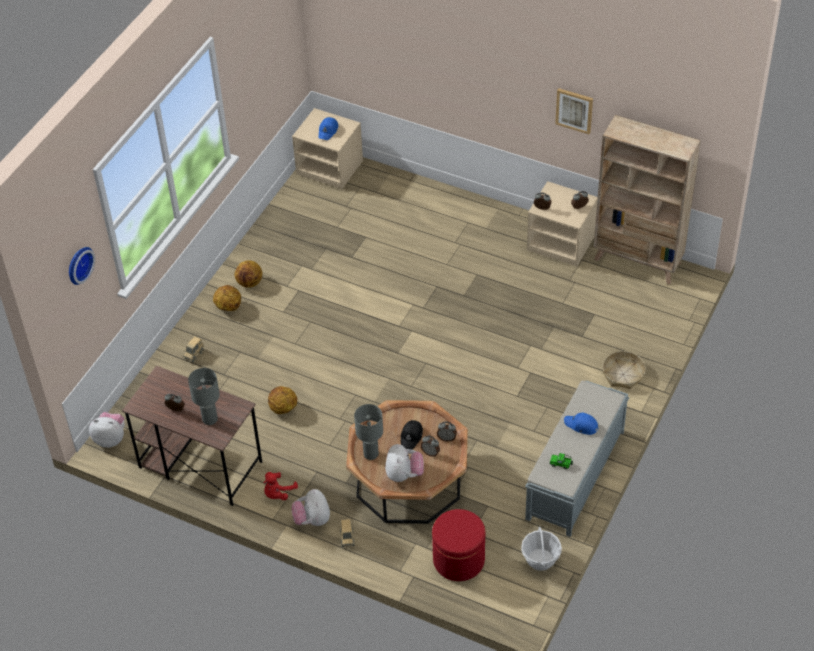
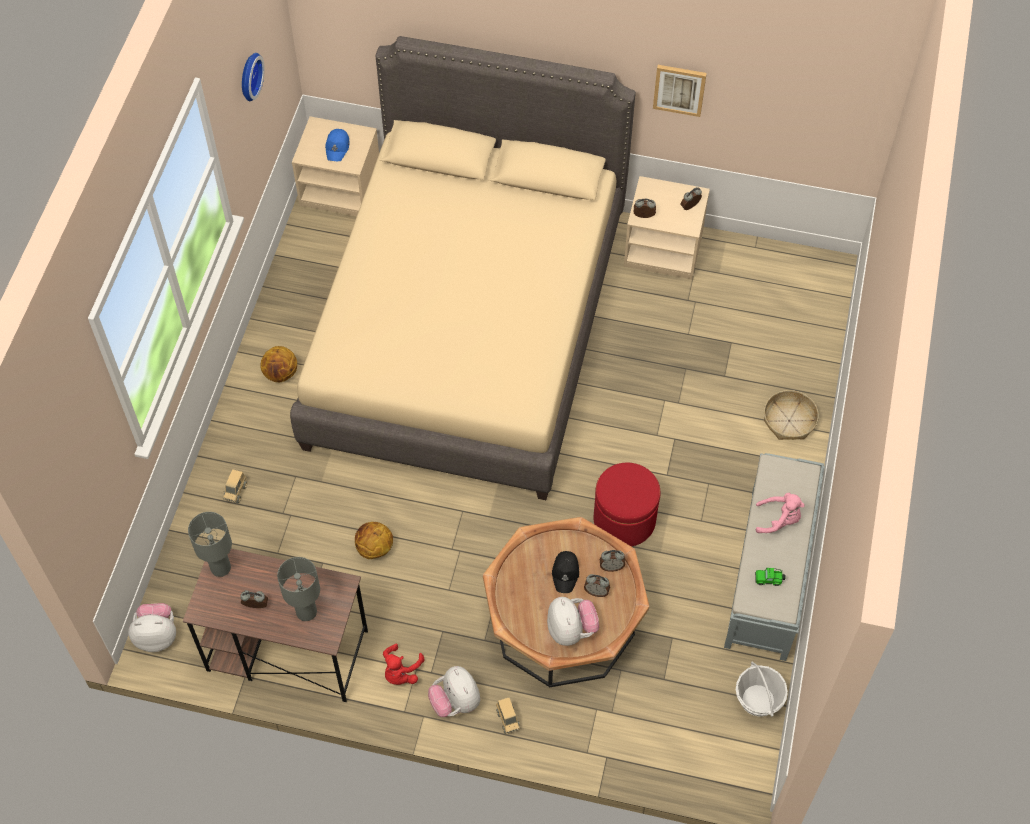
camera: 15 degrees left, 10 degrees up
(78, 264) = (89, 447): wall clock -> wall clock (248, 76)
(228, 307) = (262, 414): basketball -> none
(371, 454) = (520, 608): grey table lamp -> grey table lamp (221, 567)
(395, 274) = (466, 329): none -> beige bed
(458, 560) = (657, 721): red ottoman -> red ottoman (624, 520)
(581, 425) = (779, 520): blue cap -> pink plush toy
(638, 261) = (764, 259): beige bookcase -> none

